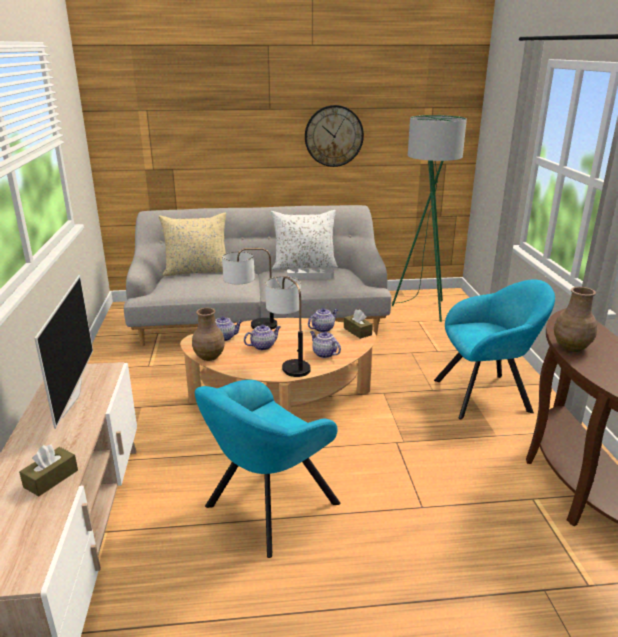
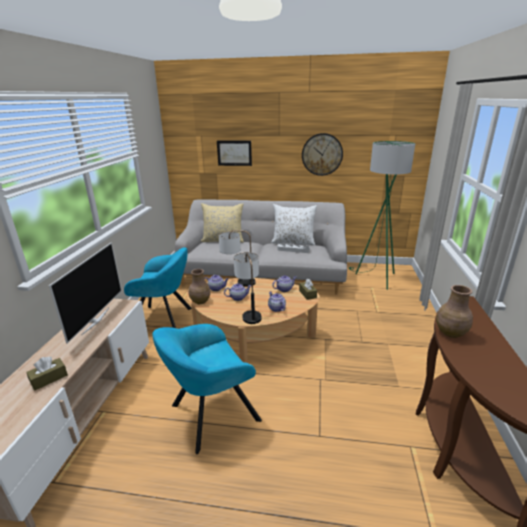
camera: 15 degrees right, 0 degrees up
(202, 136) = (234, 153): none -> picture
(487, 395) = (402, 352): turquoise armchair -> turquoise armchair (165, 319)

